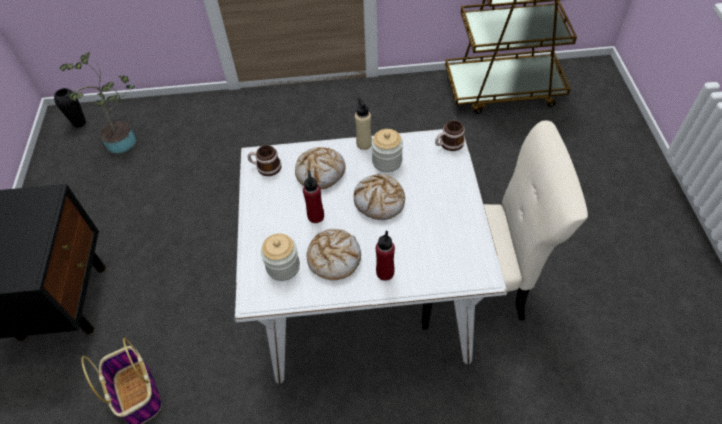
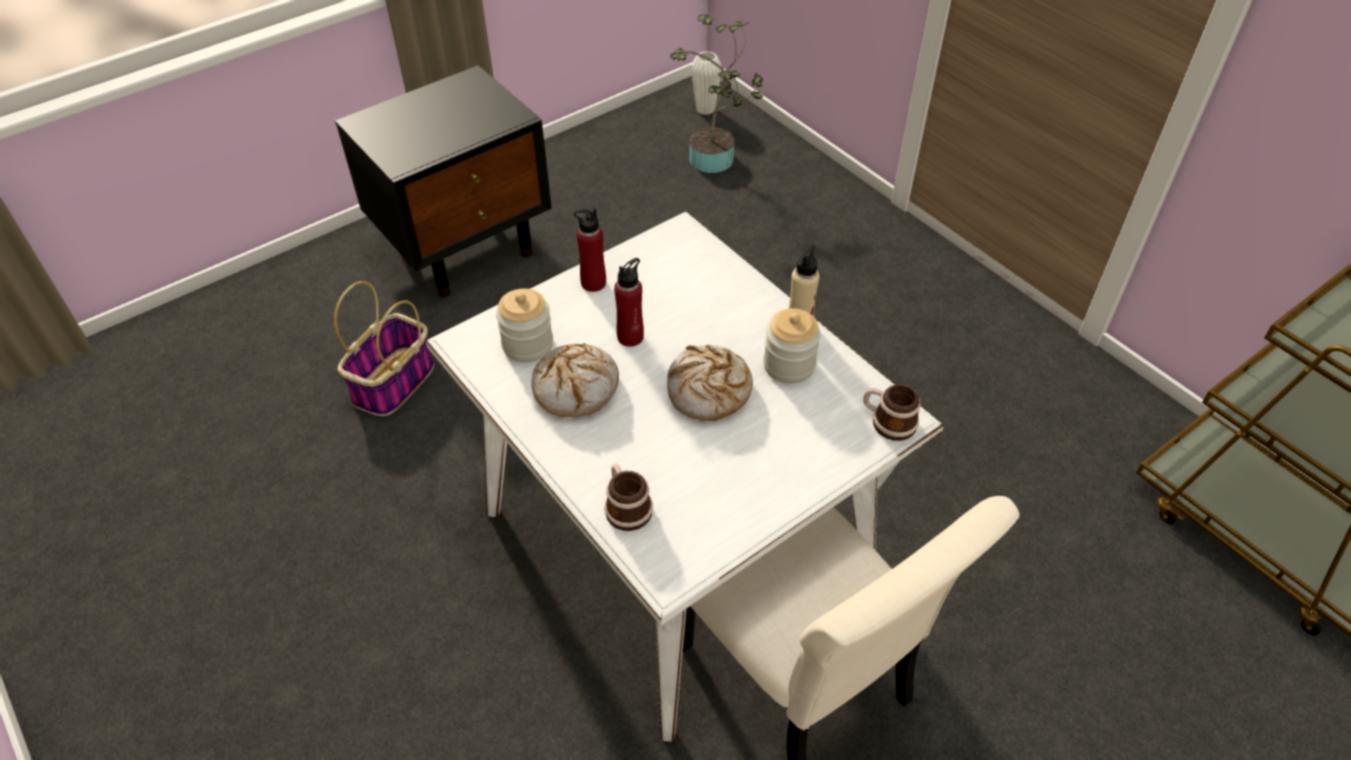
camera: 55 degrees right, 5 degrees down
(79, 123) = (705, 109): black vase -> white vase
(265, 167) = (671, 249): mug -> mug (626, 506)
(320, 172) = (708, 305): bread -> none
(385, 273) = (590, 453): red bottle -> red bottle (593, 283)

